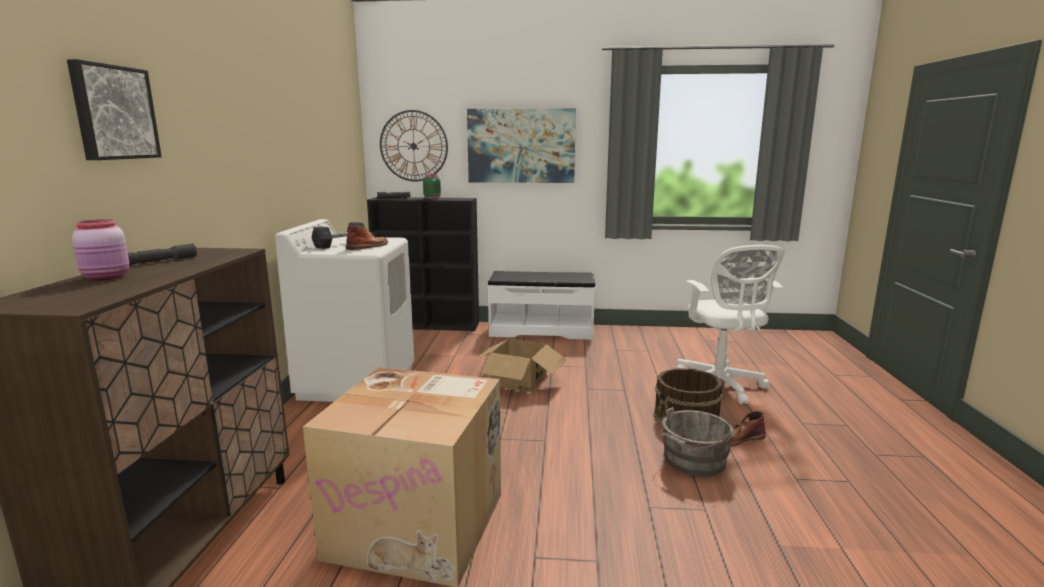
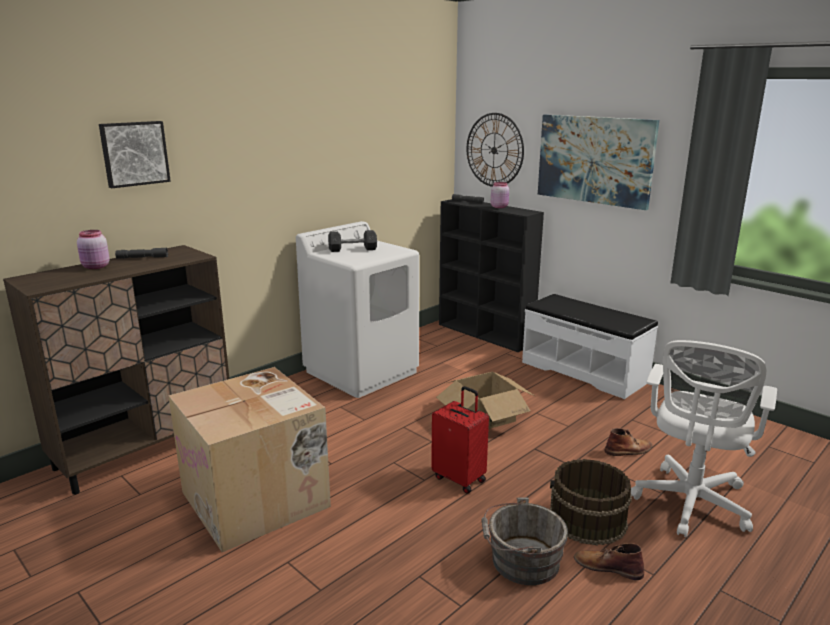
camera: 40 degrees right, 5 degrees up
(368, 246) = (365, 256): brown boot -> brown boot (629, 450)
(432, 198) = (499, 207): green jar -> pink jar
(569, 428) = (460, 478): none -> red suitcase

